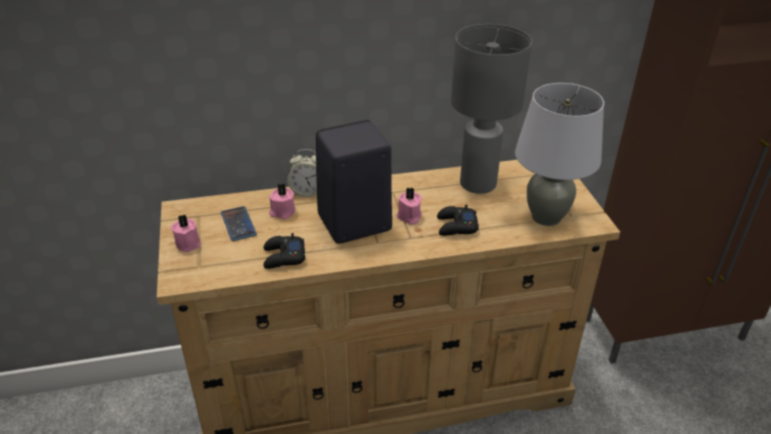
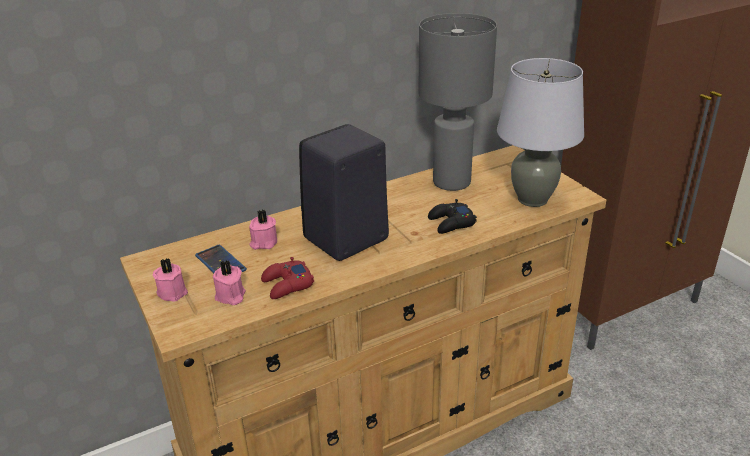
camera: 15 degrees left, 5 degrees down
(283, 257) = (287, 285): black game controller -> red game controller
(308, 192) = (281, 219): alarm clock -> none
(409, 217) = (399, 223): pink candle -> pink candle (230, 296)

